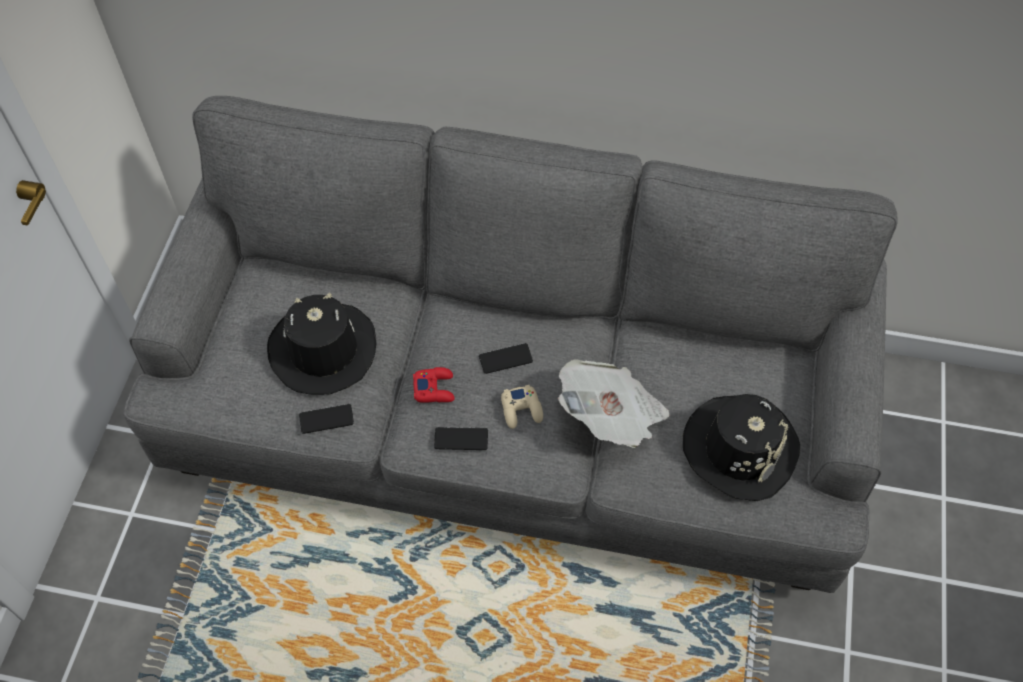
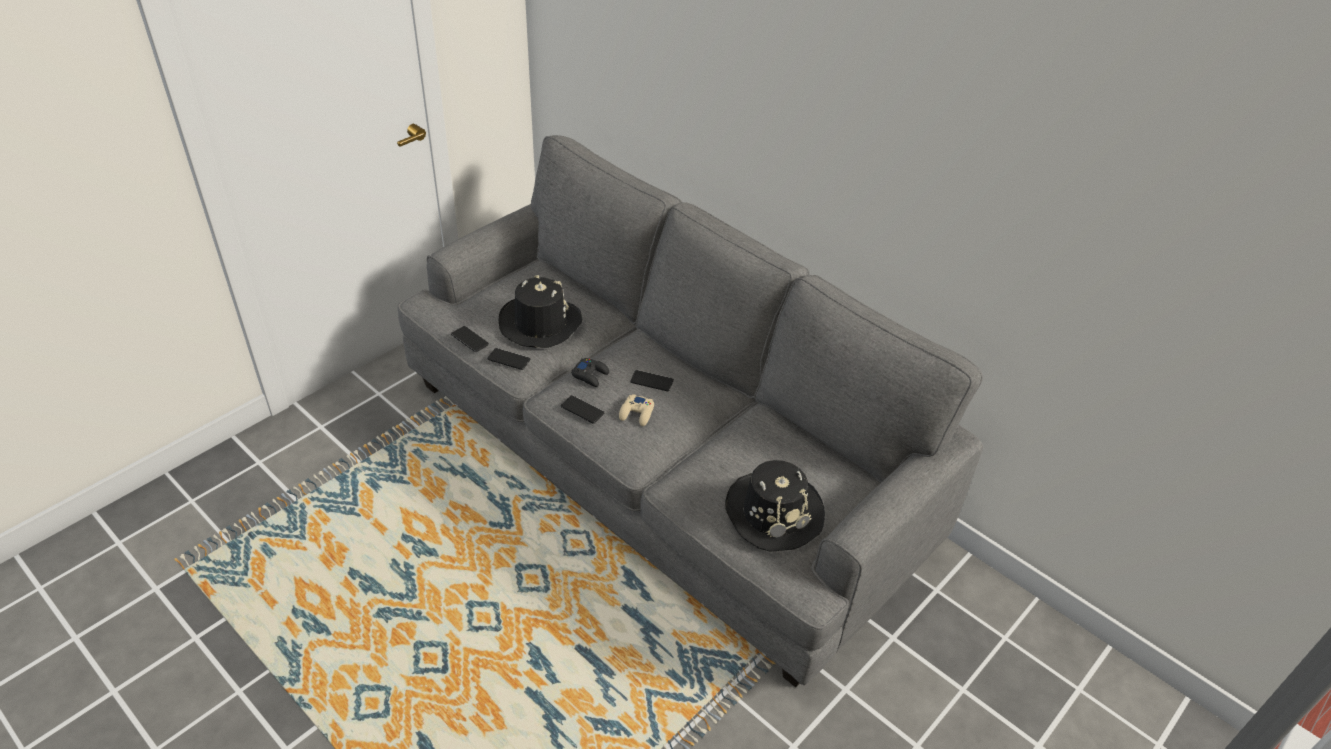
camera: 30 degrees right, 15 degrees down
(259, 417) = (470, 339): none -> phone
(434, 388) = (590, 375): red game controller -> black game controller
(612, 416) = (696, 448): newspaper -> none

